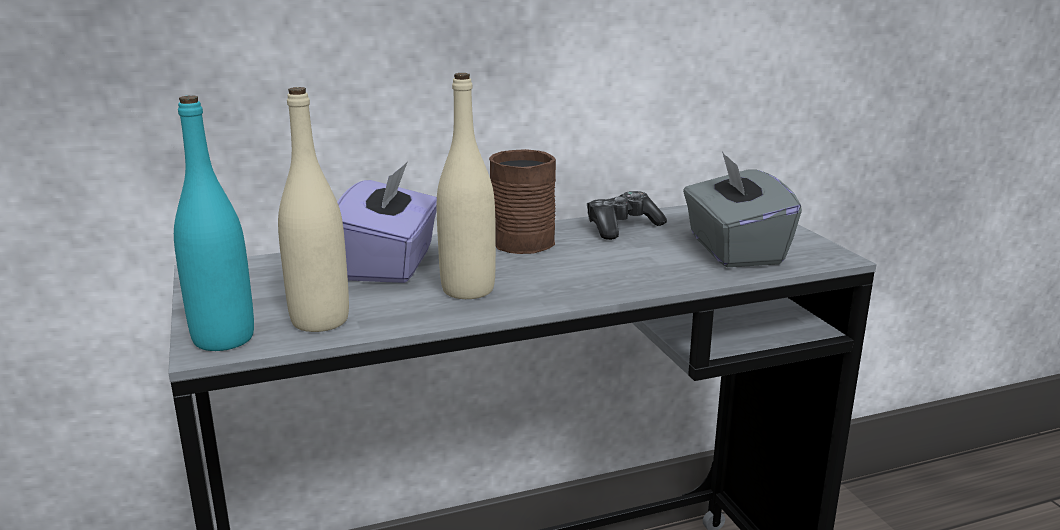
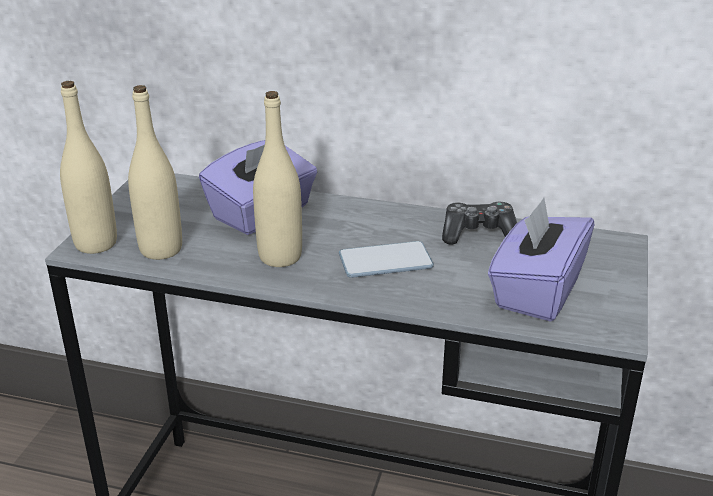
camera: 35 degrees right, 10 degrees up
(223, 339) = (96, 243): turquoise bottle -> beige bottle
(522, 238) = (383, 219): brown mug -> none
(576, 265) = (385, 261): none -> phone
(733, 250) = (536, 291): grey tissue box -> purple tissue box

